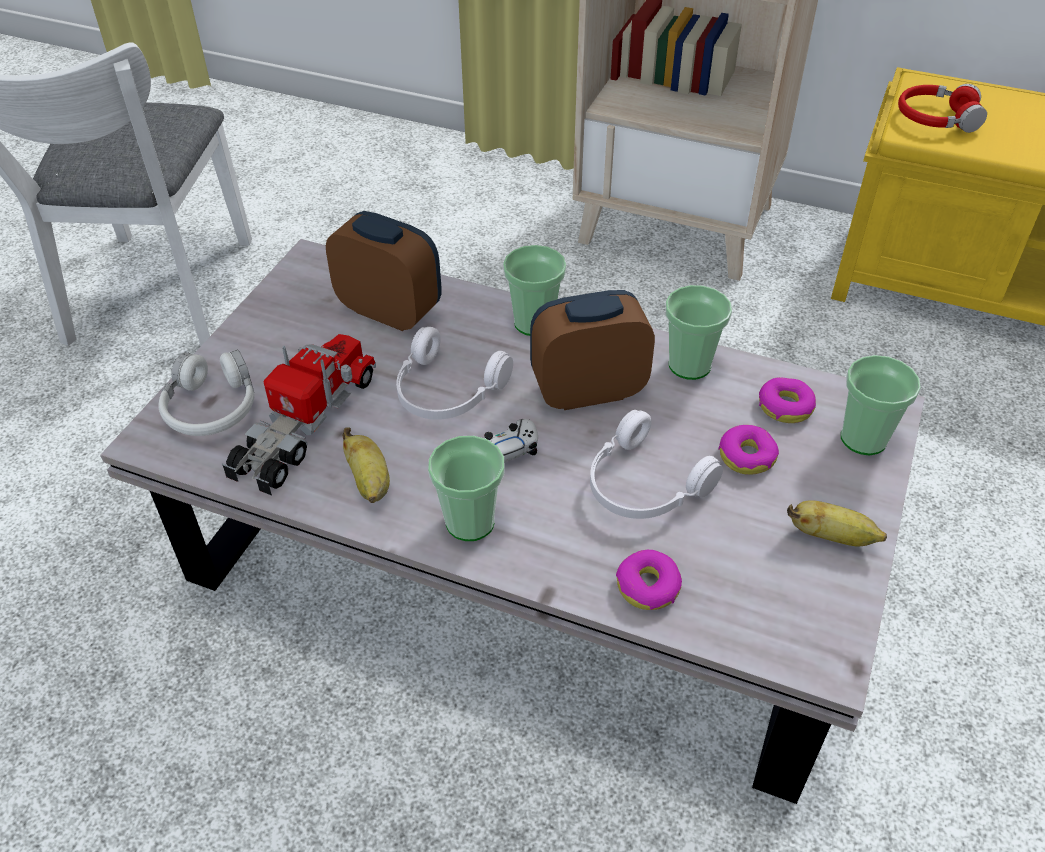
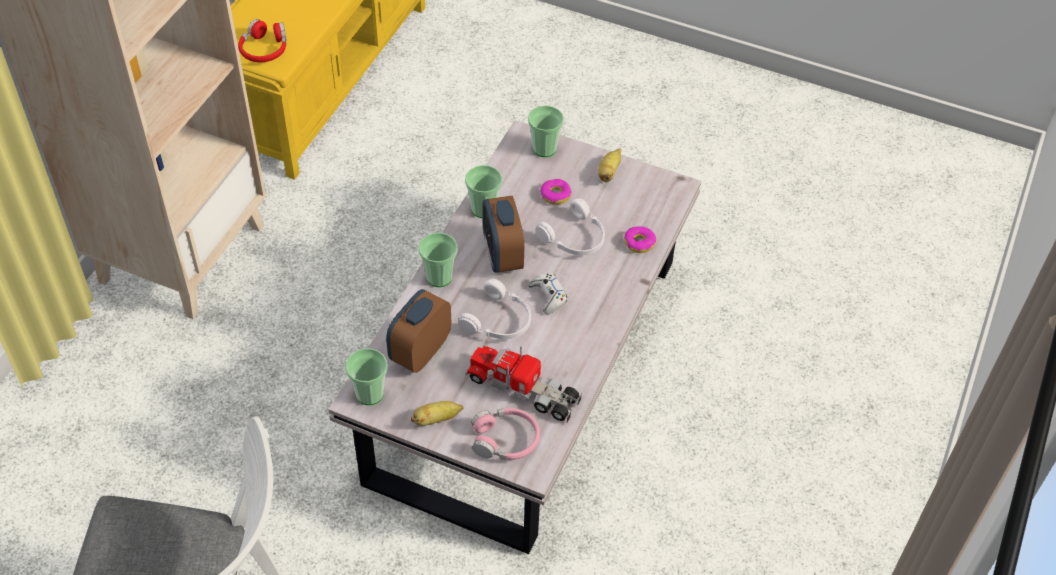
camera: 90 degrees left, 5 degrees up
(212, 407) = (505, 440): white headphones -> pink headphones
(369, 482) = (570, 355): banana -> banana (437, 419)
(470, 522) = (599, 311): cup -> cup (369, 394)
(785, 406) = (519, 174): donut -> none

